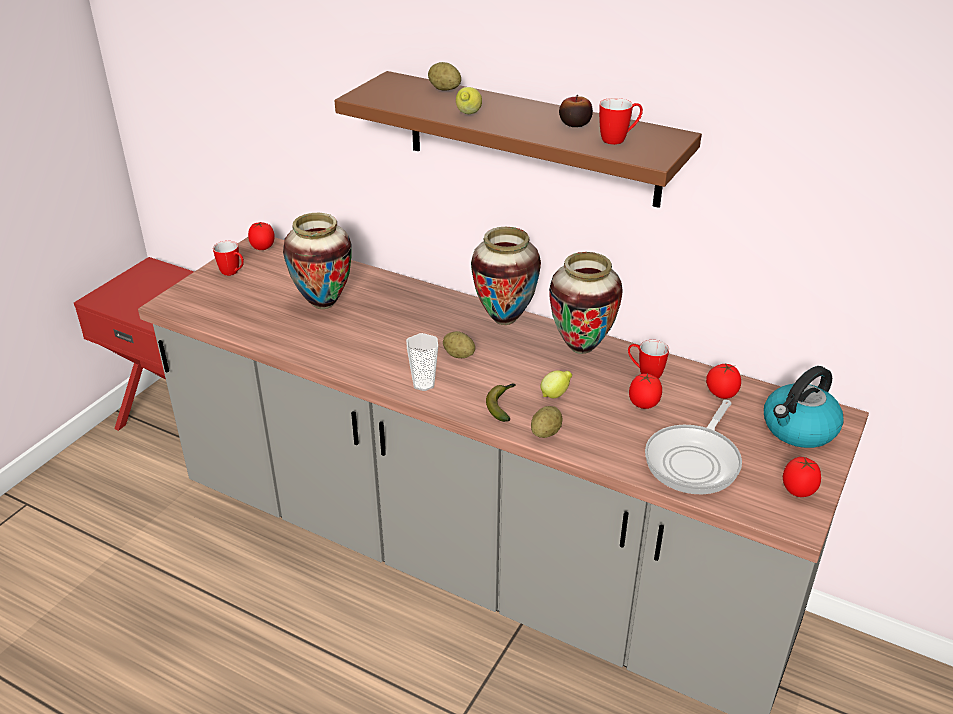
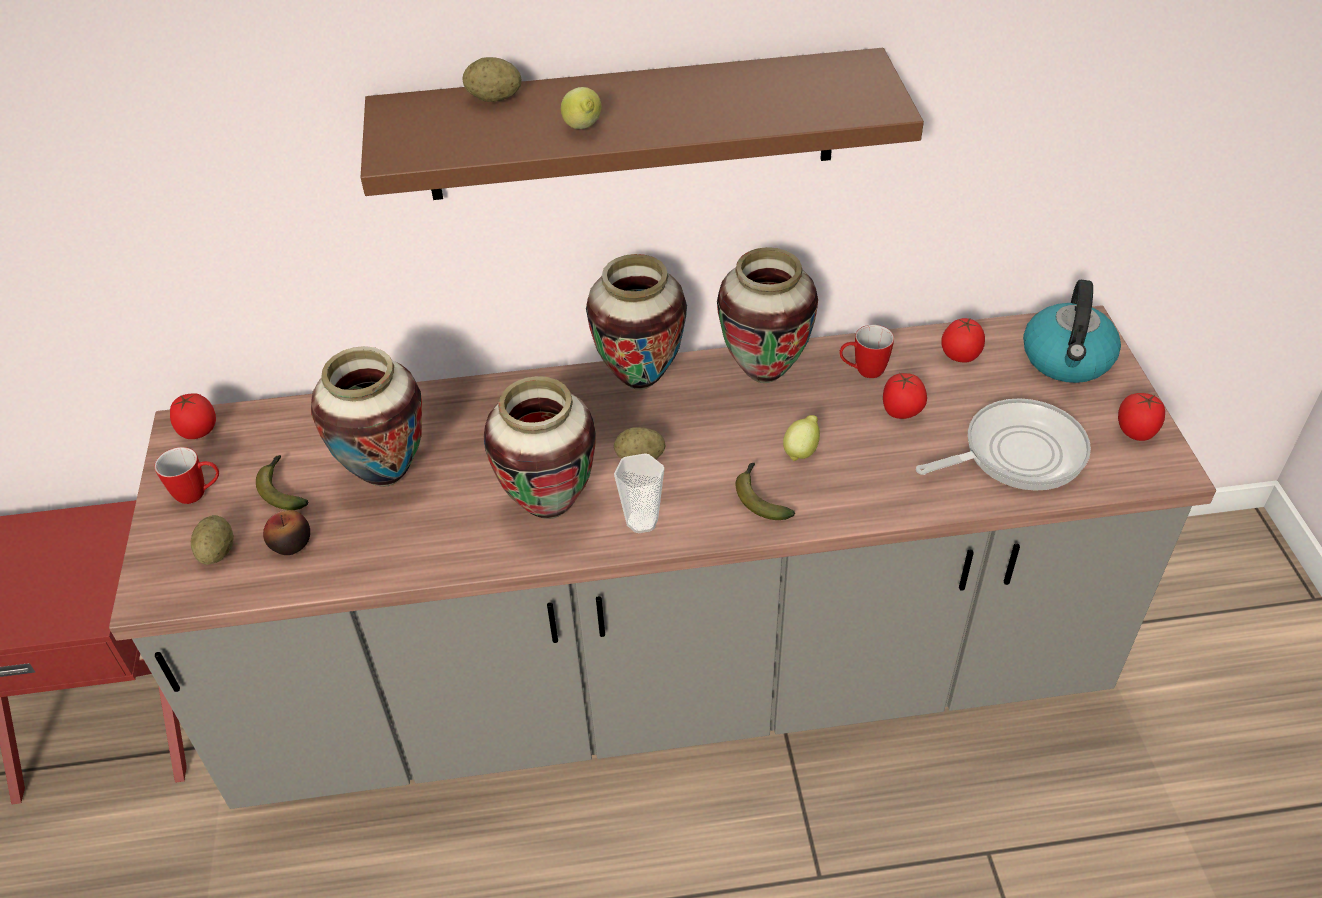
camera: 35 degrees left, 10 degrees up
(270, 288) = (282, 489): none -> banana
(385, 354) = (550, 506): none -> vase
(545, 432) = (842, 506): potato -> potato (217, 552)
(574, 124) = (732, 91): apple -> apple (291, 544)
(619, 139) = (812, 94): mug -> none
(694, 461) = (1016, 453): frying pan -> frying pan turned 105 degrees counterclockwise

